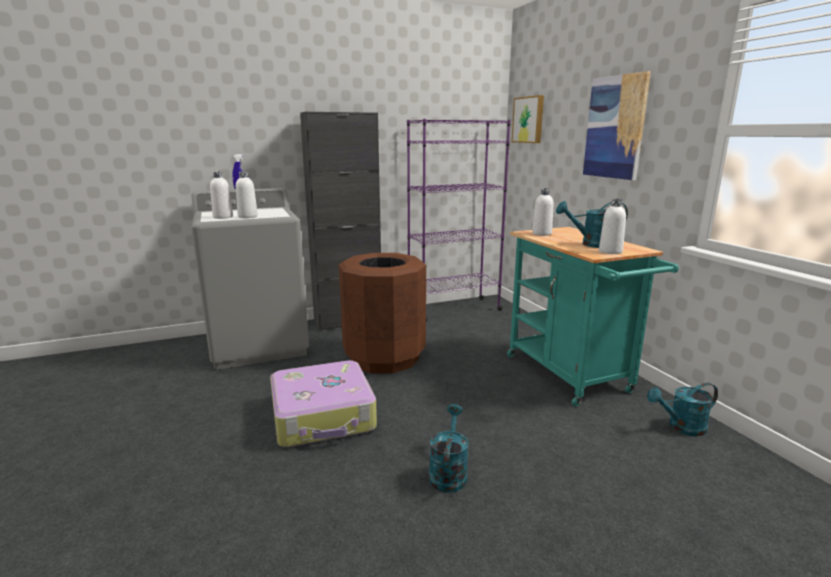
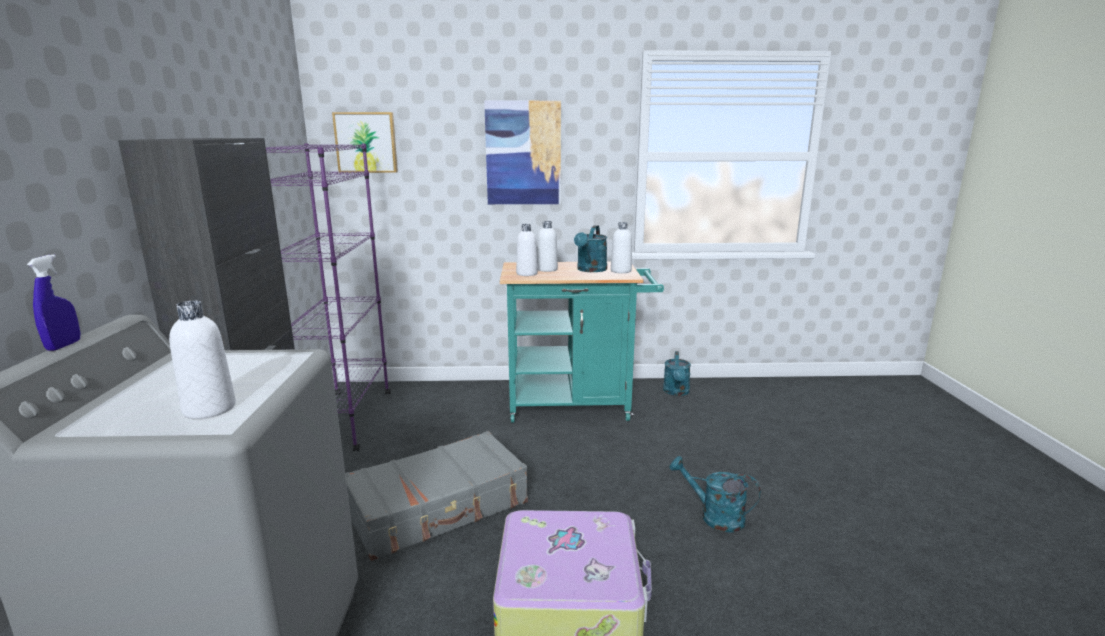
camera: 70 degrees left, 0 degrees up
(248, 216) = (252, 384): white bottle -> white bottle (547, 269)
(384, 357) = (439, 507): brown trash can -> grey suitcase

